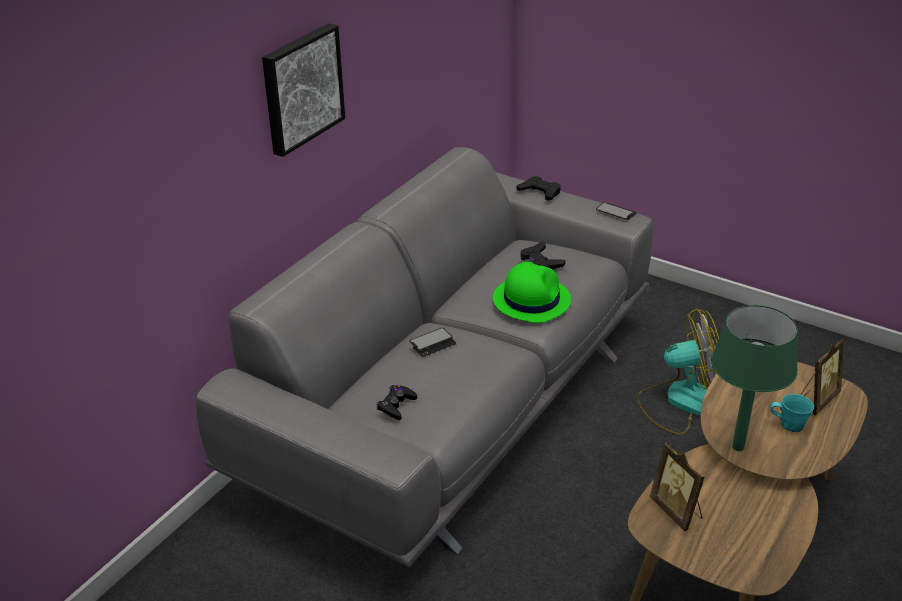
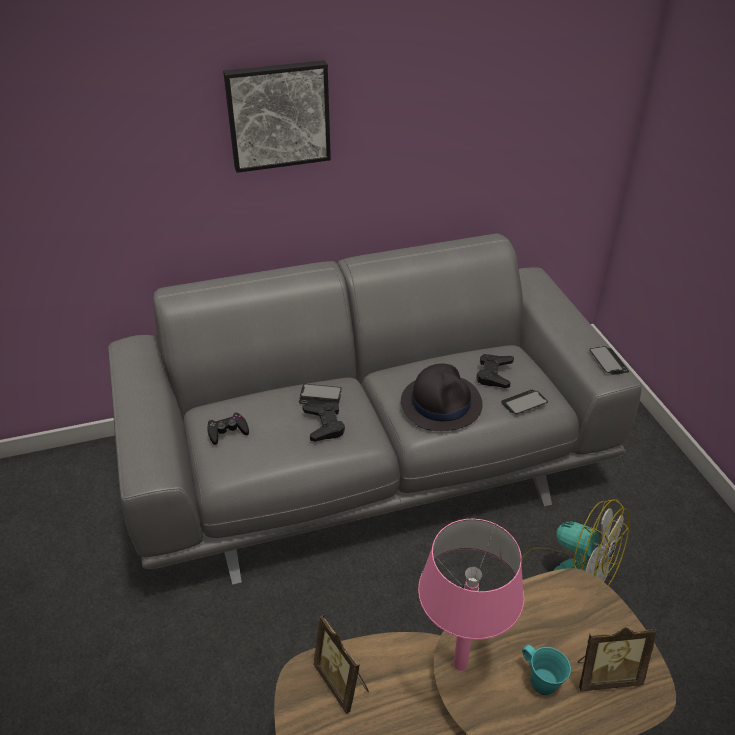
camera: 40 degrees right, 5 degrees up
(531, 299) = (441, 403): green hat -> black hat
(540, 192) = (560, 309): black game controller -> black game controller (324, 425)
(586, 270) = (524, 403): none -> phone
(677, 511) = (342, 682): picture frame -> picture frame turned 45 degrees counterclockwise
(737, 446) = (460, 663): green table lamp -> pink table lamp

